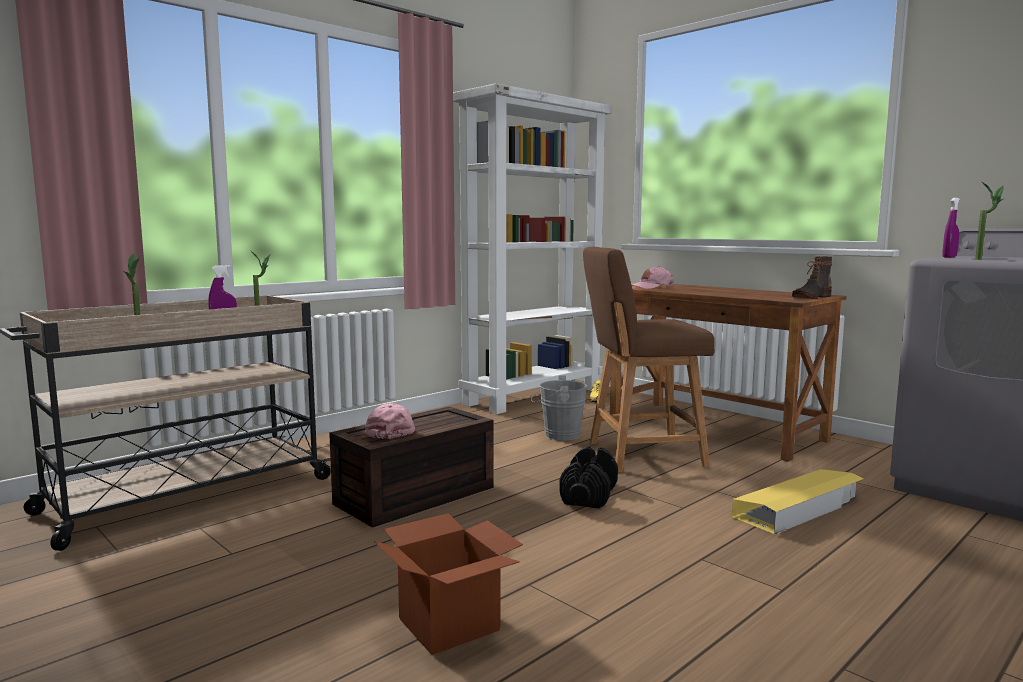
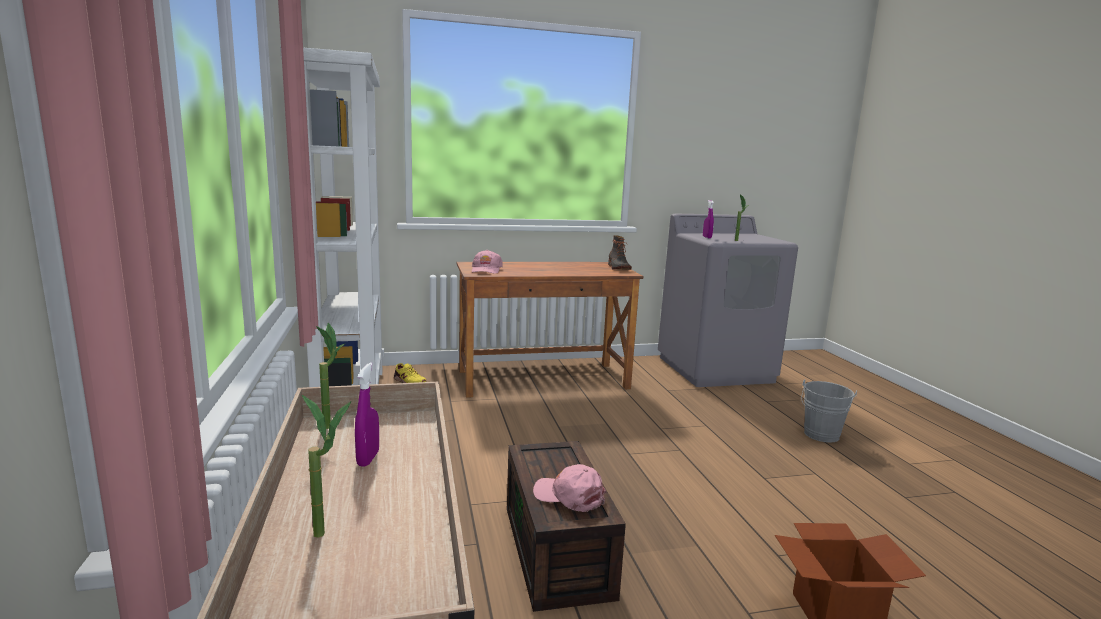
camera: 60 degrees left, 5 degrees up
(558, 435) = (479, 431): grey bucket -> grey bucket (820, 436)
(589, 495) = (630, 471): black dumbbell -> none
(640, 454) = (565, 421): brown stool -> none
(799, 508) = (706, 419): yellow storage box -> none

